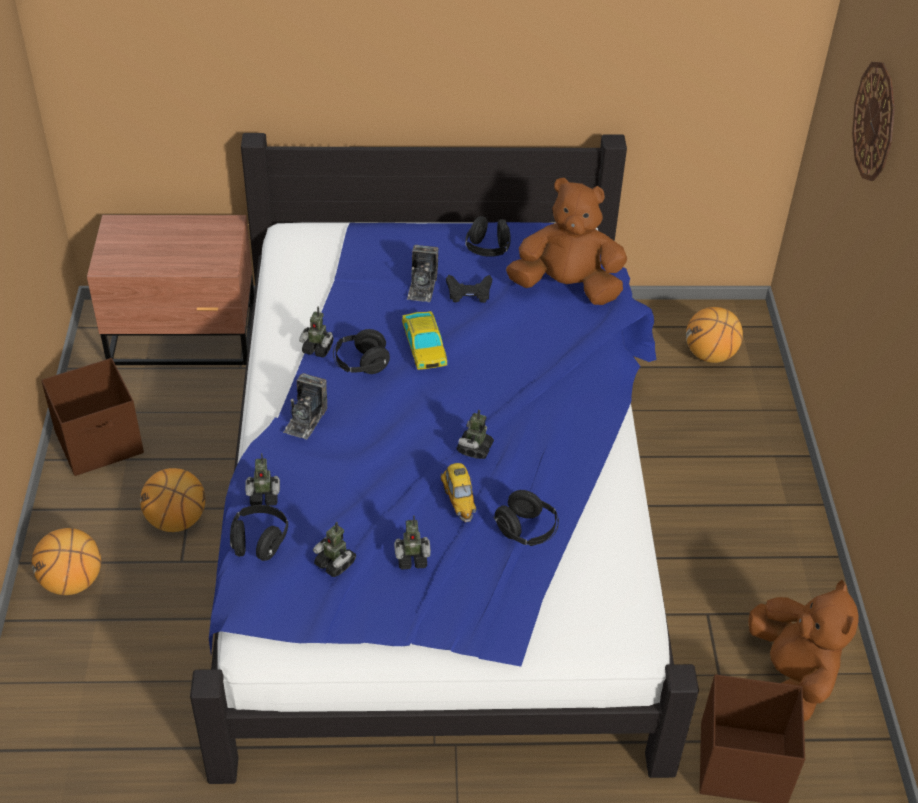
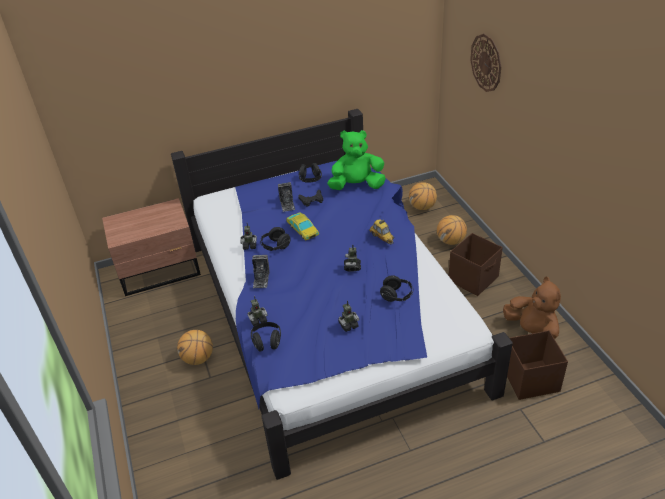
camera: 15 degrees left, 5 degrees down
(72, 582) = (156, 406): basketball -> basketball (451, 241)
(100, 443) = (139, 334): brown storage box -> brown storage box (474, 278)
(335, 563) = (311, 339): toy robot -> none
(458, 500) = (357, 292): toy car -> toy car (382, 238)
(567, 287) = (357, 186): brown plush toy -> green plush toy

